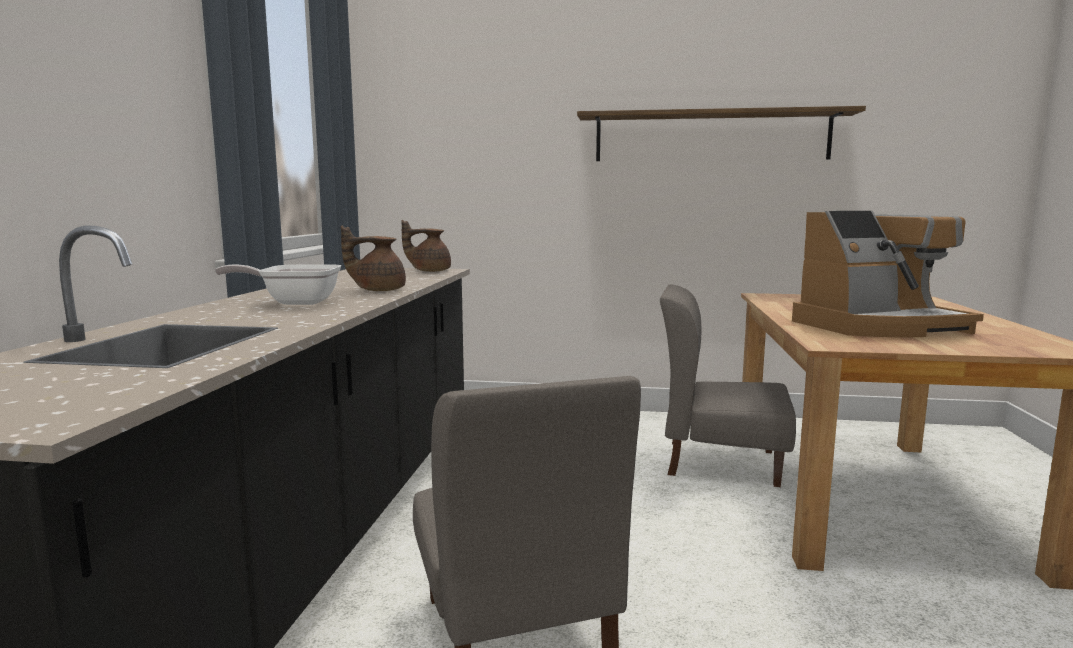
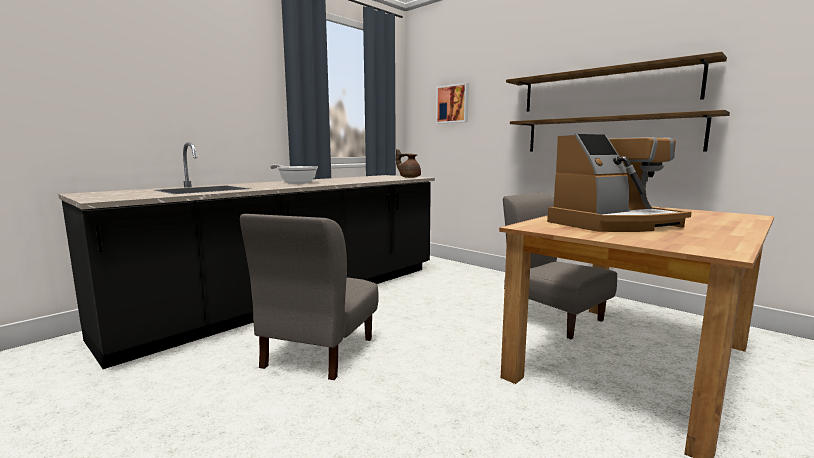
camera: 35 degrees right, 0 degrees up
(378, 290) = (346, 181): brown teapot -> none
(459, 141) = (453, 104): none -> picture
(718, 199) = (608, 134): none -> shelf
(879, 326) = (613, 224): coffee machine -> coffee machine turned 45 degrees counterclockwise

